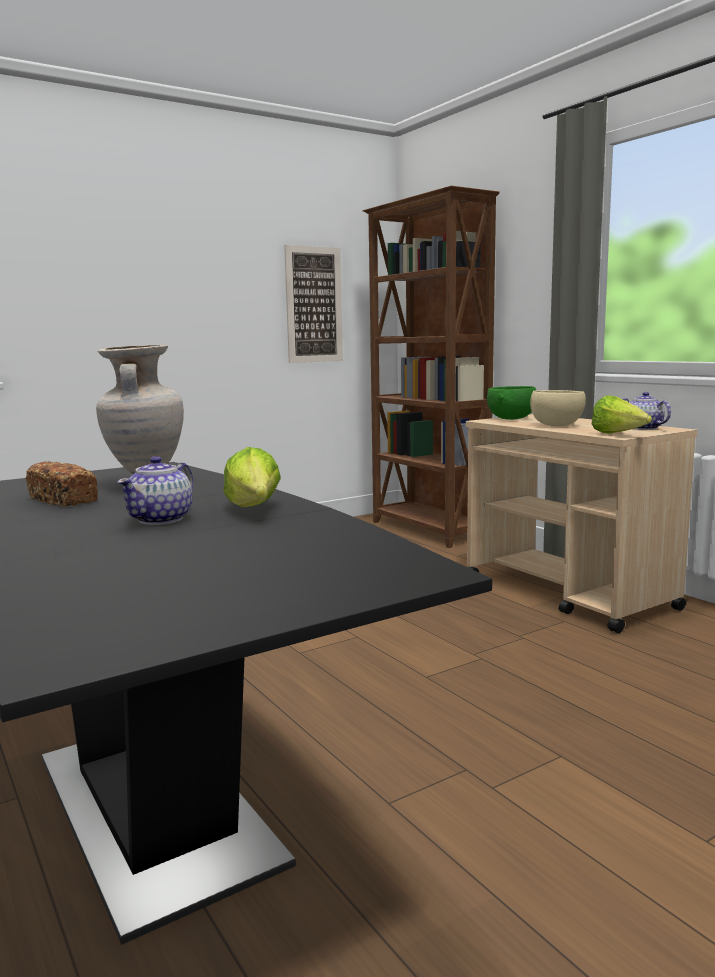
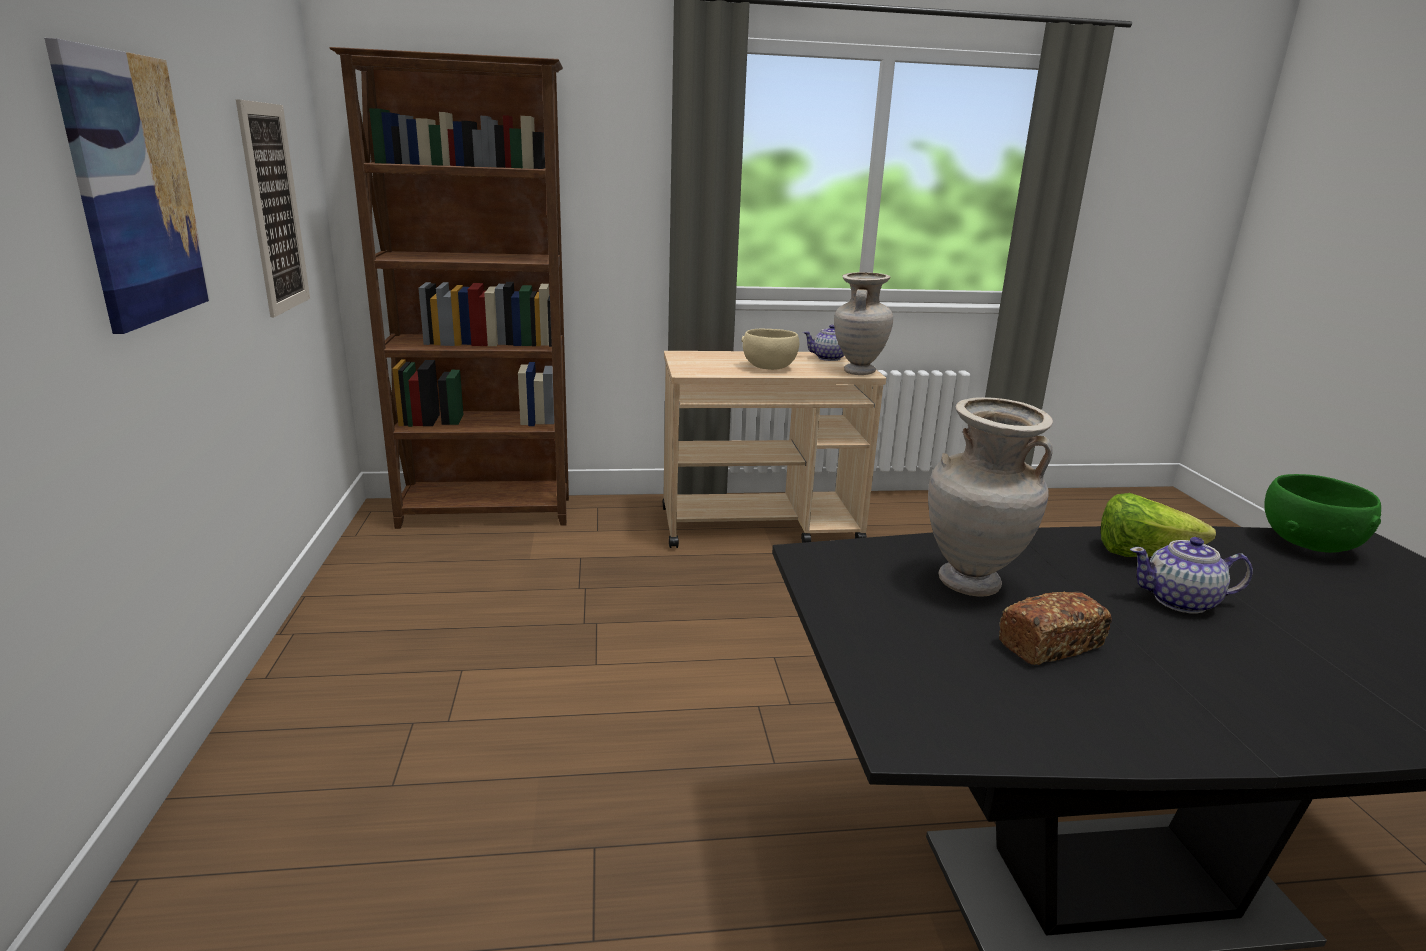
camera: 65 degrees left, 10 degrees up
(161, 519) = (1181, 601): teapot -> teapot turned 135 degrees clockwise
(170, 283) = (134, 190): none -> picture
(511, 419) = (692, 364): green bowl -> green bowl (1309, 544)
(618, 434) = (857, 372): lettuce -> beige vase

